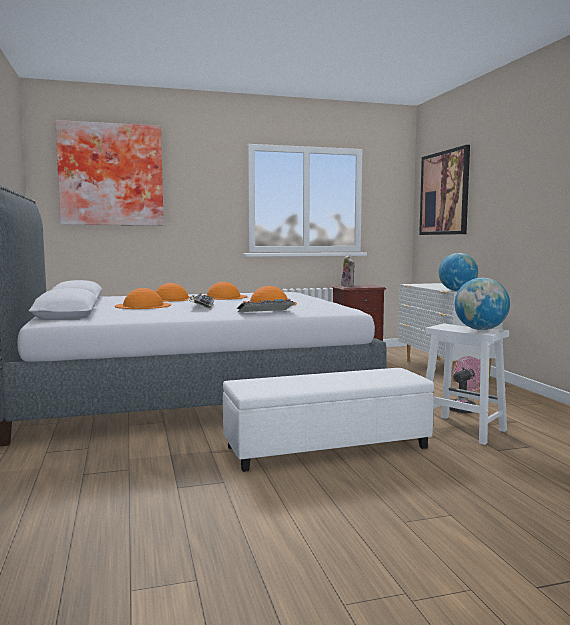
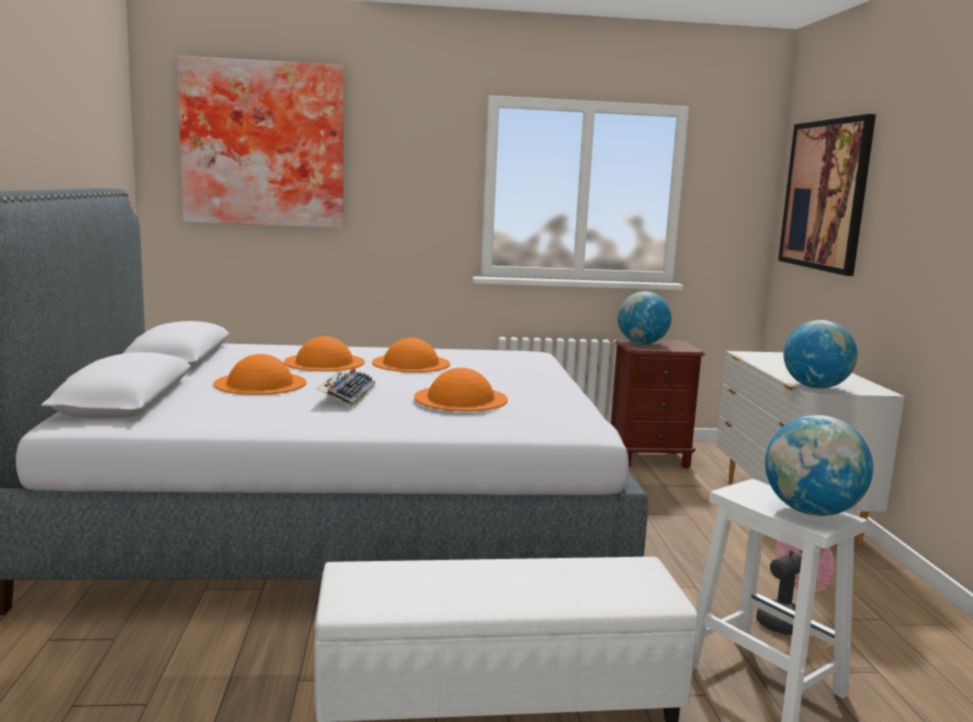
camera: 10 degrees right, 5 degrees up
(265, 312) = (436, 427): keyboard -> none
(348, 286) = (642, 343): plush toy -> globe

